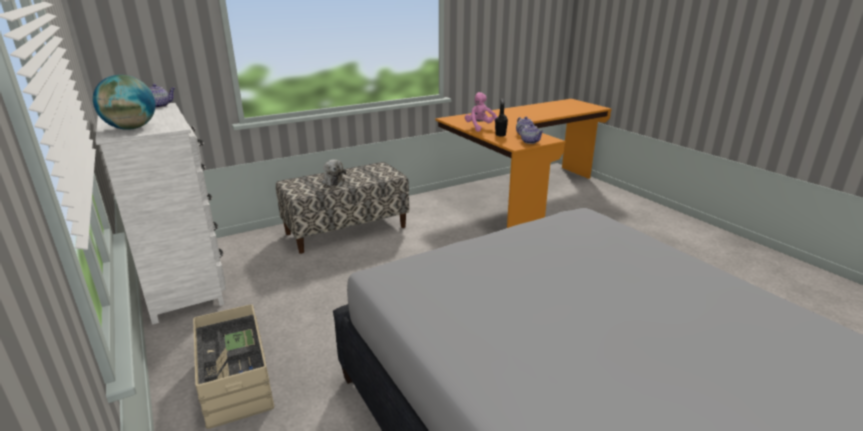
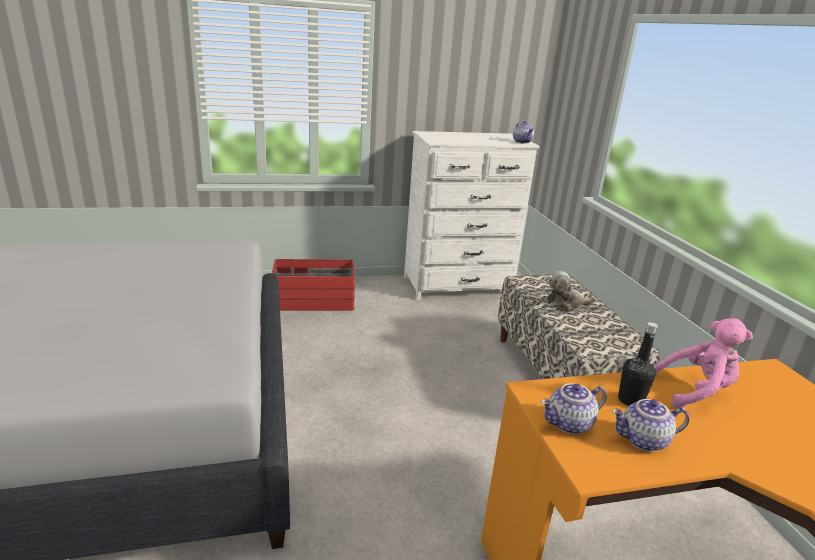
camera: 105 degrees right, 0 degrees up
(131, 128) = (442, 135): globe -> none
(237, 380) = (313, 300): beige storage box -> red storage box

